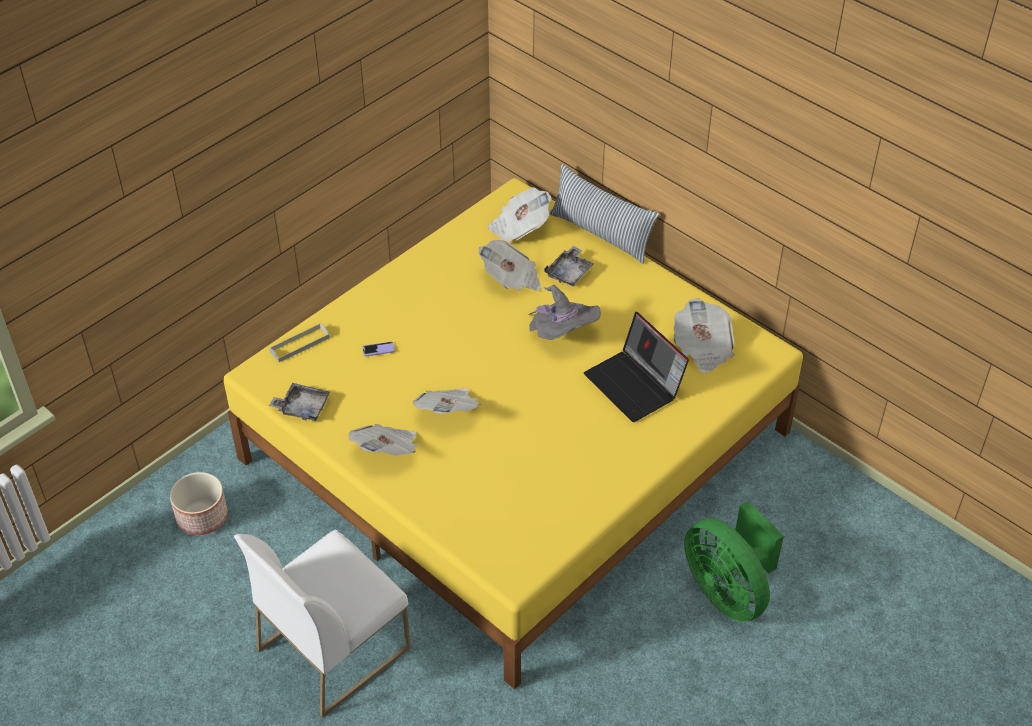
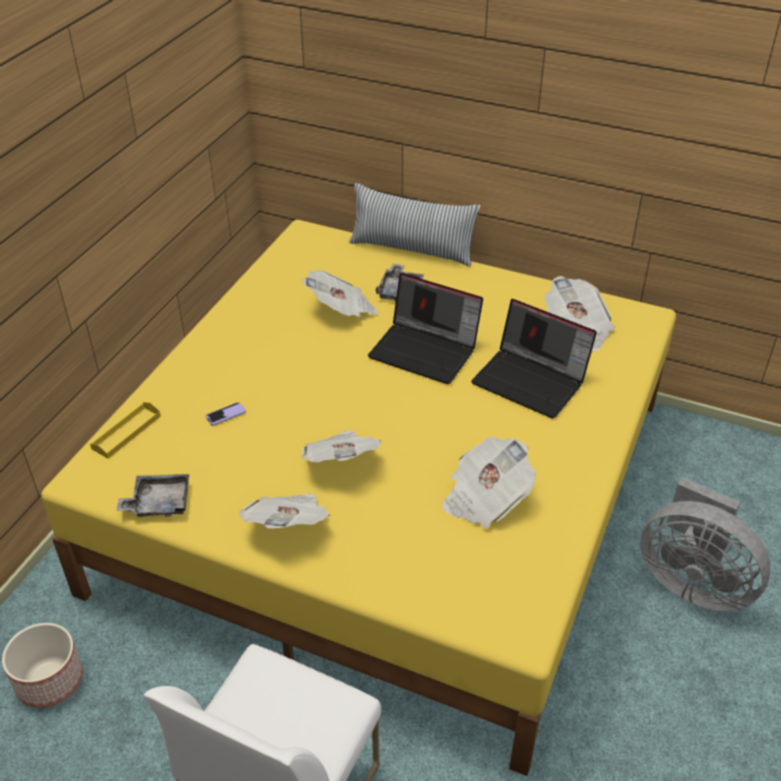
camera: 20 degrees left, 5 degrees down
(299, 344) = (126, 432): grey tray -> yellow tray
(519, 228) = (324, 261): newspaper -> newspaper (485, 498)
(562, 335) = (426, 351): grey hat -> laptop
(728, 591) = (692, 582): green fan -> grey fan

